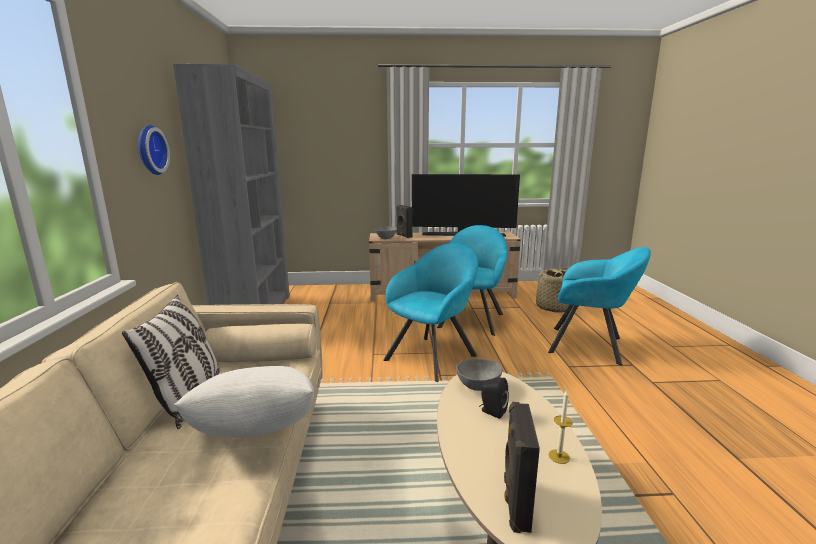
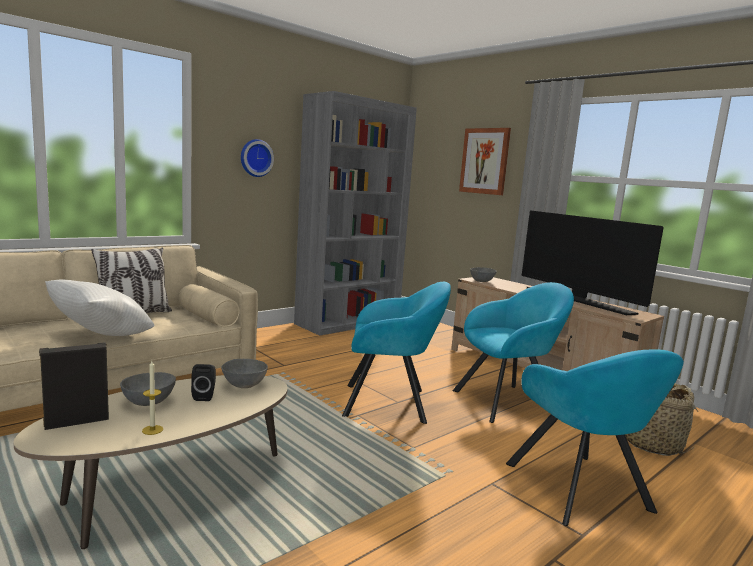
camera: 50 degrees right, 5 degrees down
(339, 134) = (484, 161): none -> picture
(403, 236) = (507, 284): black speaker -> none
(489, 445) = (149, 402): none -> grey bowl

